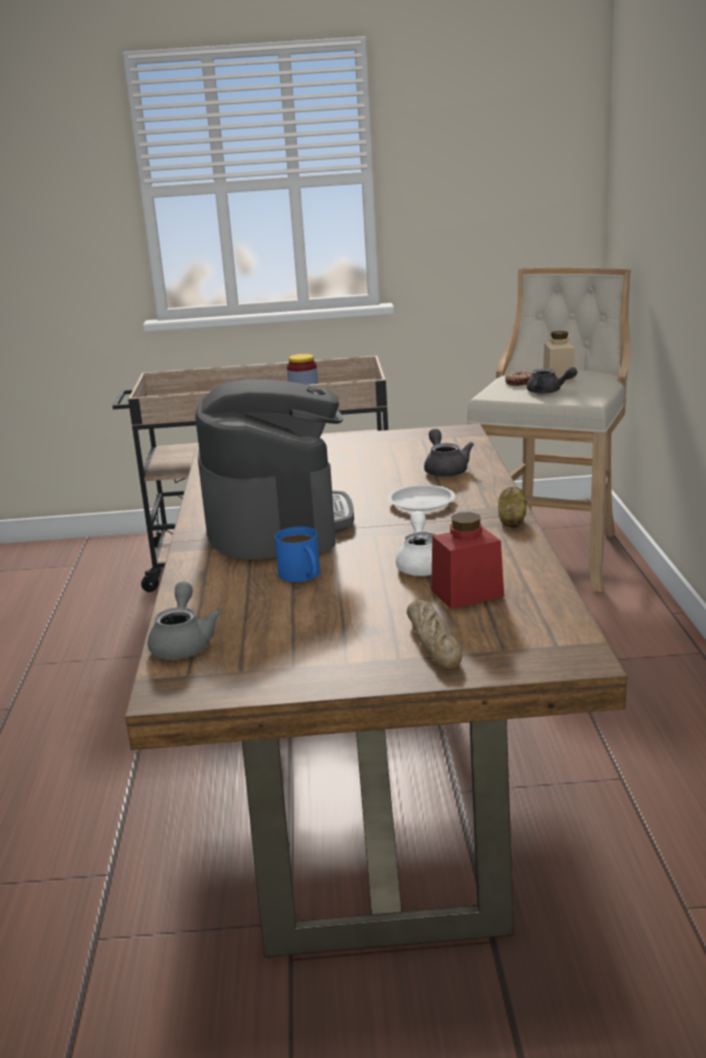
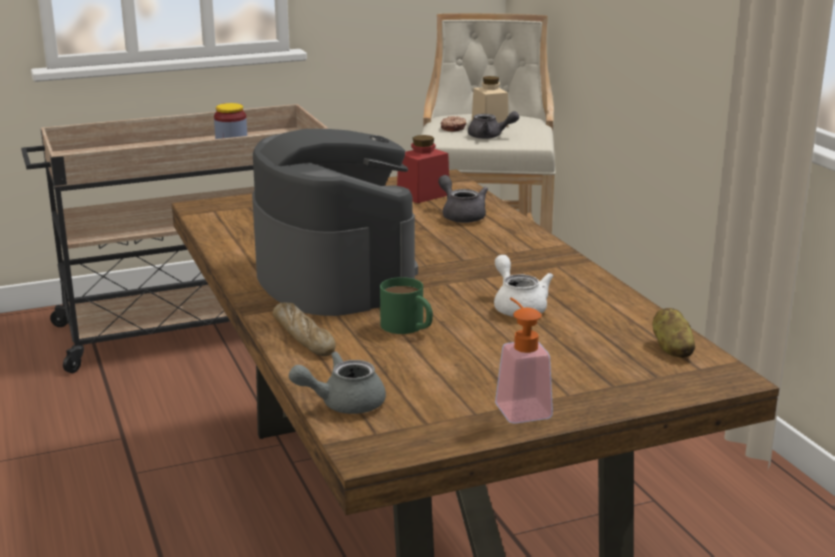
camera: 20 degrees left, 0 degrees up
(183, 643) = (343, 403): grey teapot -> grey teapot turned 90 degrees counterclockwise
(303, 576) = (408, 327): blue mug -> green mug
(340, 665) = (519, 407): none -> soap dispenser
(421, 502) = (464, 248): white plate -> none
(433, 642) = (589, 377): bread -> bread (303, 337)
(467, 593) = (581, 330): red jar -> red jar (423, 195)
(512, 521) = (567, 261): potato -> potato (671, 348)

